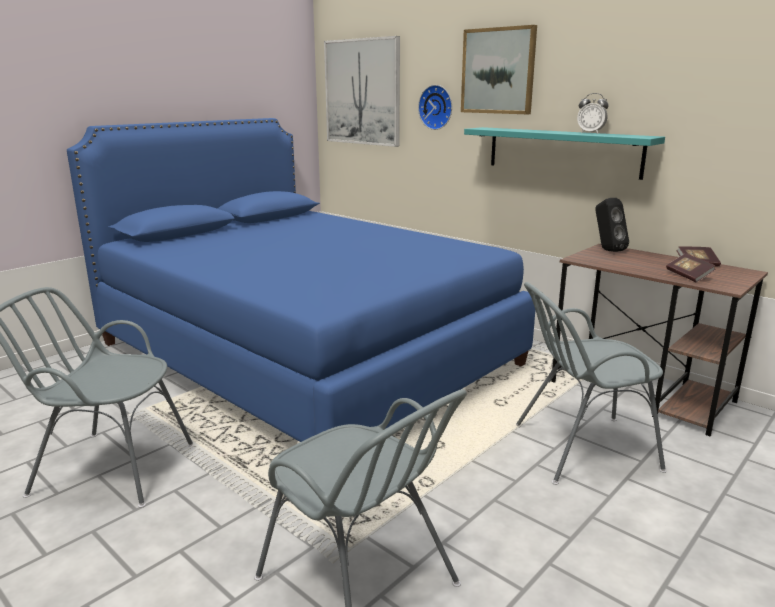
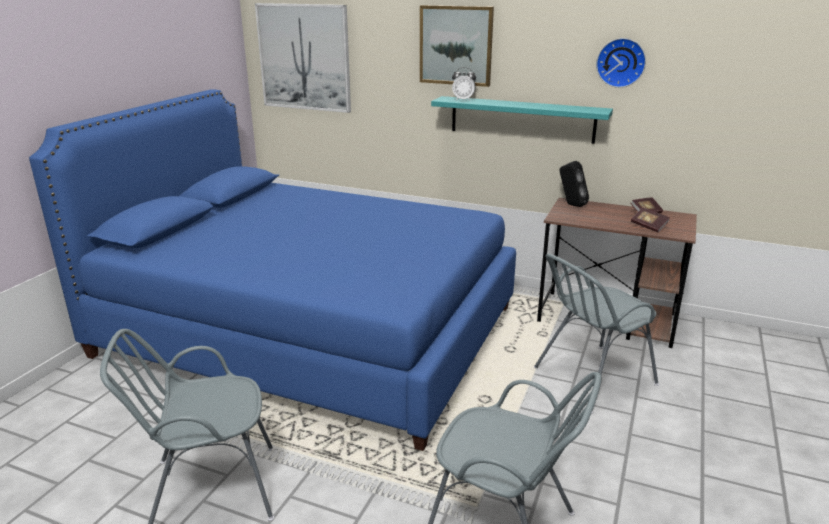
camera: 20 degrees left, 5 degrees up
(437, 107) = (392, 76): wall clock -> wall clock (621, 62)
(590, 133) = (550, 105): alarm clock -> alarm clock (463, 100)

